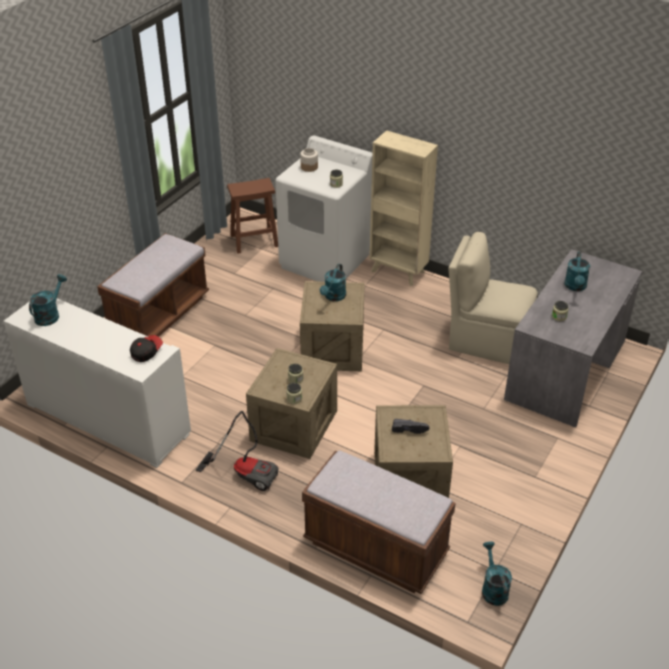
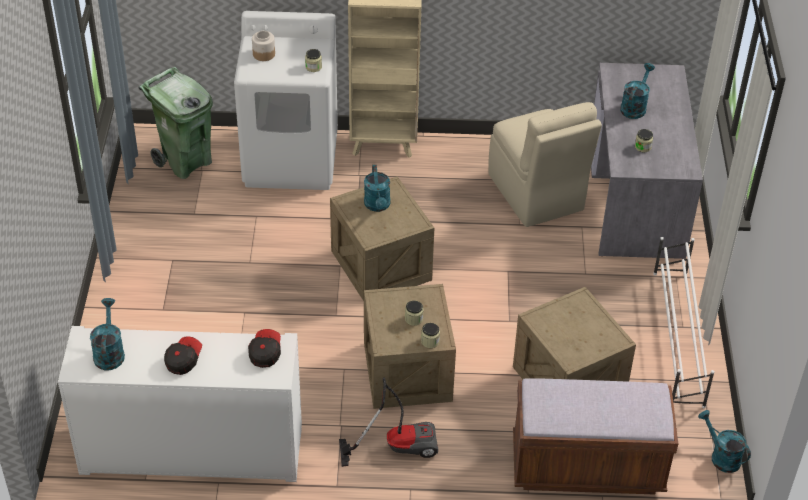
camera: 30 degrees left, 5 degrees up
(90, 337) = (183, 360): none -> cap
(159, 315) = (146, 300): brown bench -> none
(255, 240) = (186, 162): brown stool -> green trash can
(409, 429) = (570, 327): black shoe -> none
(487, 340) = (536, 194): beige chair -> beige chair turned 105 degrees counterclockwise
(524, 483) = (678, 338): none -> white shoe rack
(575, 287) = (635, 106): turquoise watering can -> turquoise watering can turned 135 degrees counterclockwise

